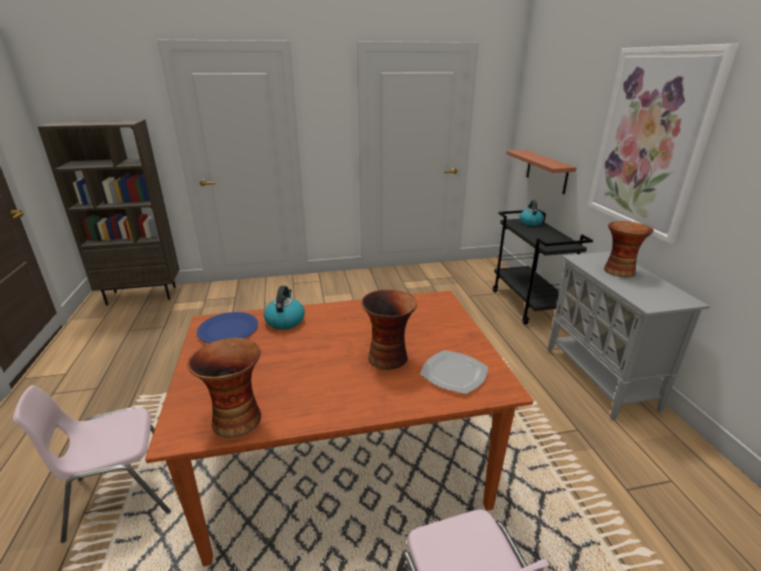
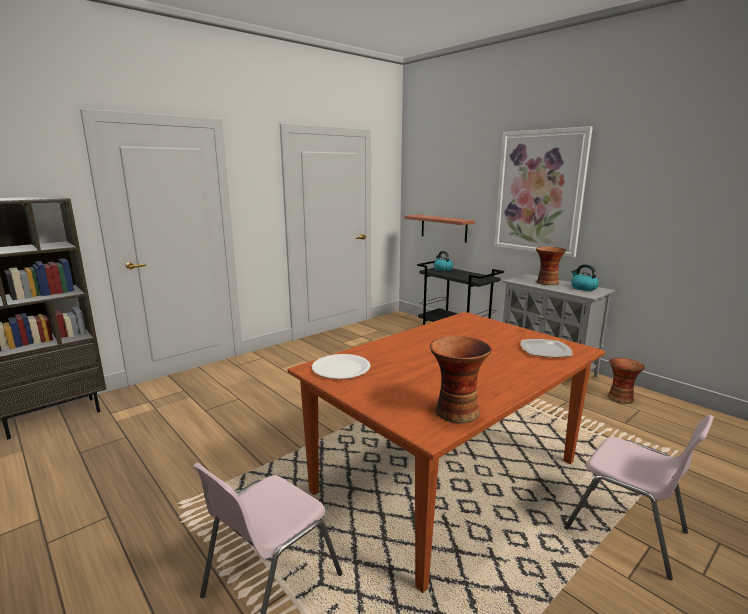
camera: 30 degrees left, 10 degrees down
(228, 329) = (341, 368): blue plate -> white plate
(285, 320) = (378, 352): kettle -> kettle (583, 288)
(388, 357) = (492, 353): vase -> vase (620, 398)

